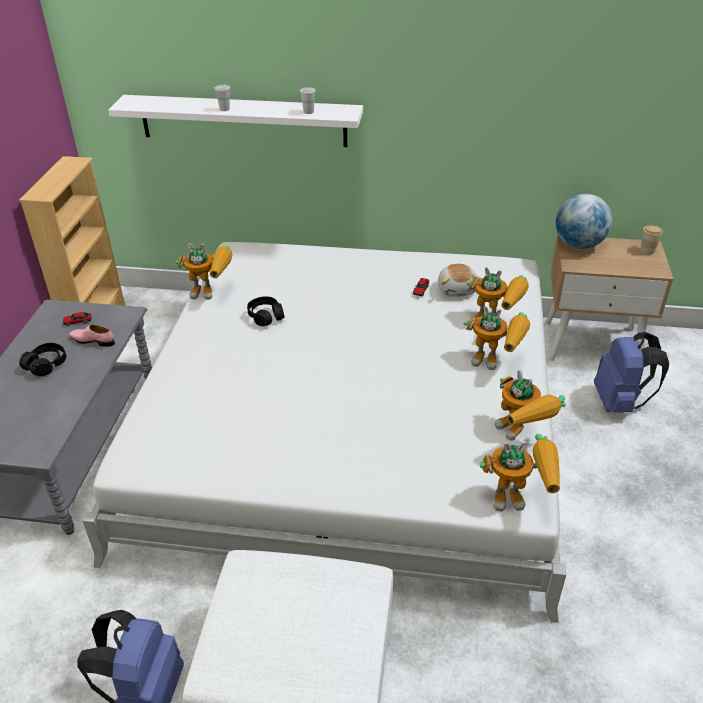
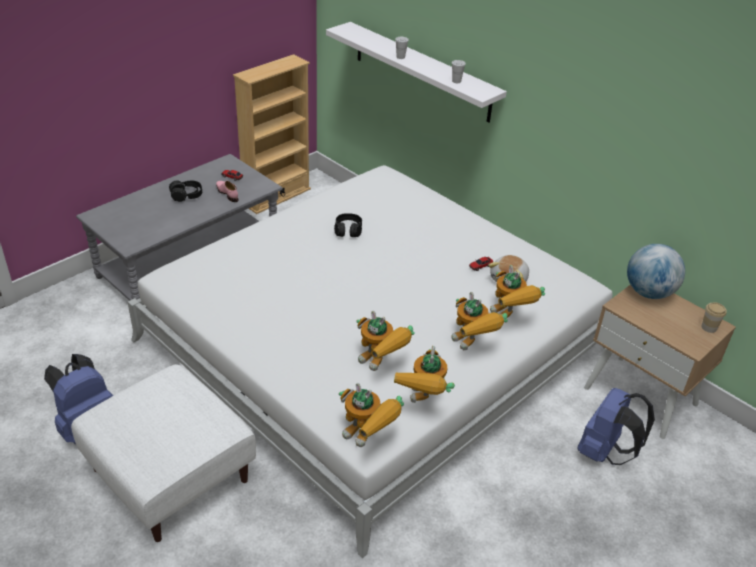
camera: 35 degrees right, 0 degrees up
(212, 292) = (333, 197): toy robot -> toy robot (381, 364)

